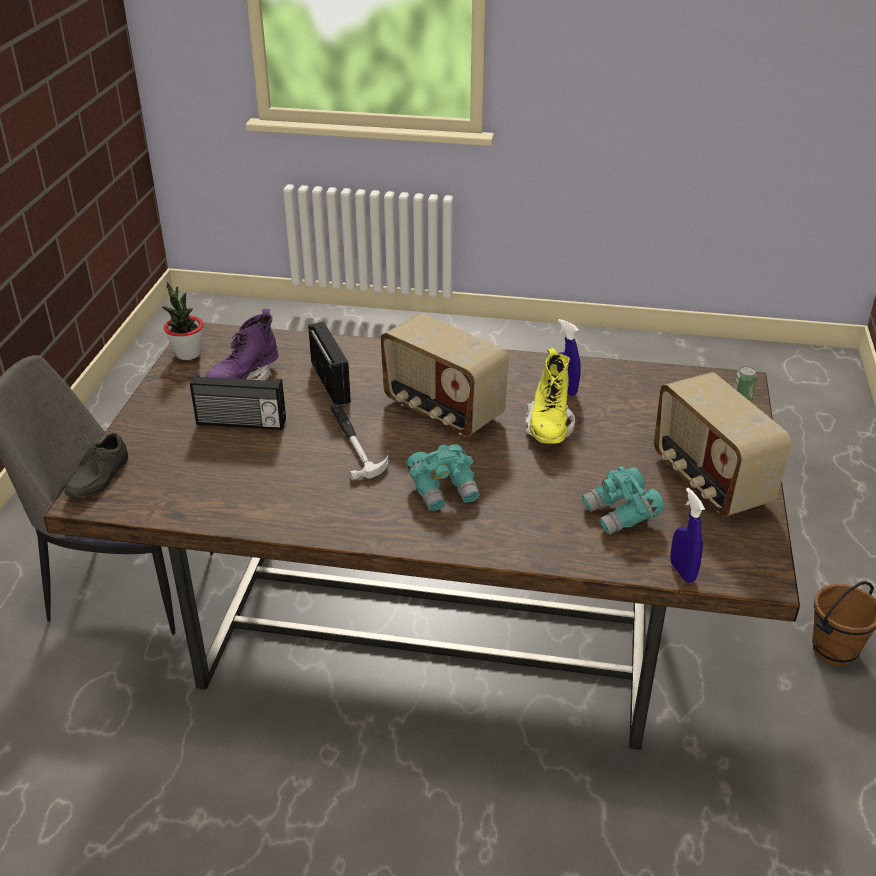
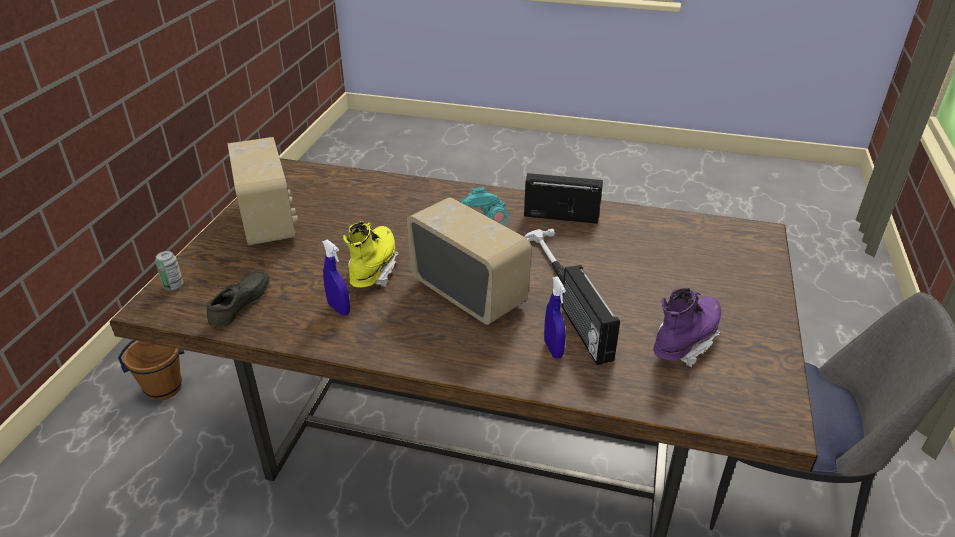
camera: 175 degrees left, 0 degrees up
(96, 477) = (767, 248): grey shoe -> grey shoe (243, 305)
(188, 354) = (773, 386): potted plant -> none
(241, 423) = (665, 290): radio -> radio (561, 215)
(621, 515) = (352, 203): turquoise binoculars -> none
(682, 571) = (334, 173): blue spray bottle -> blue spray bottle (553, 349)

